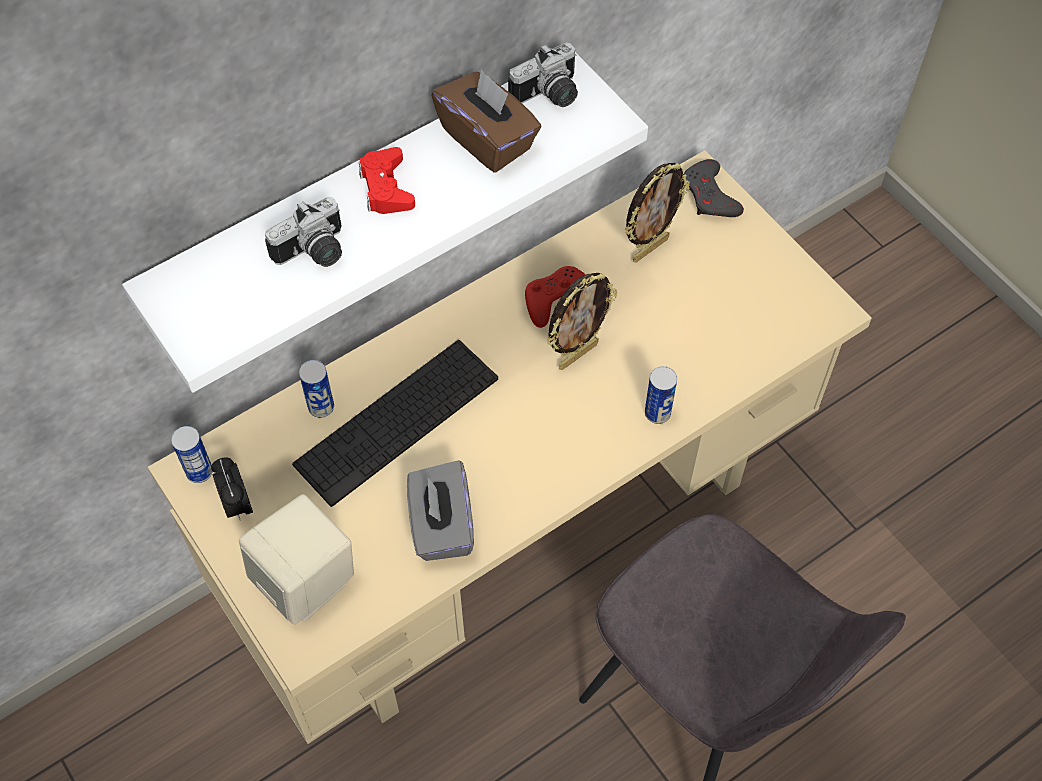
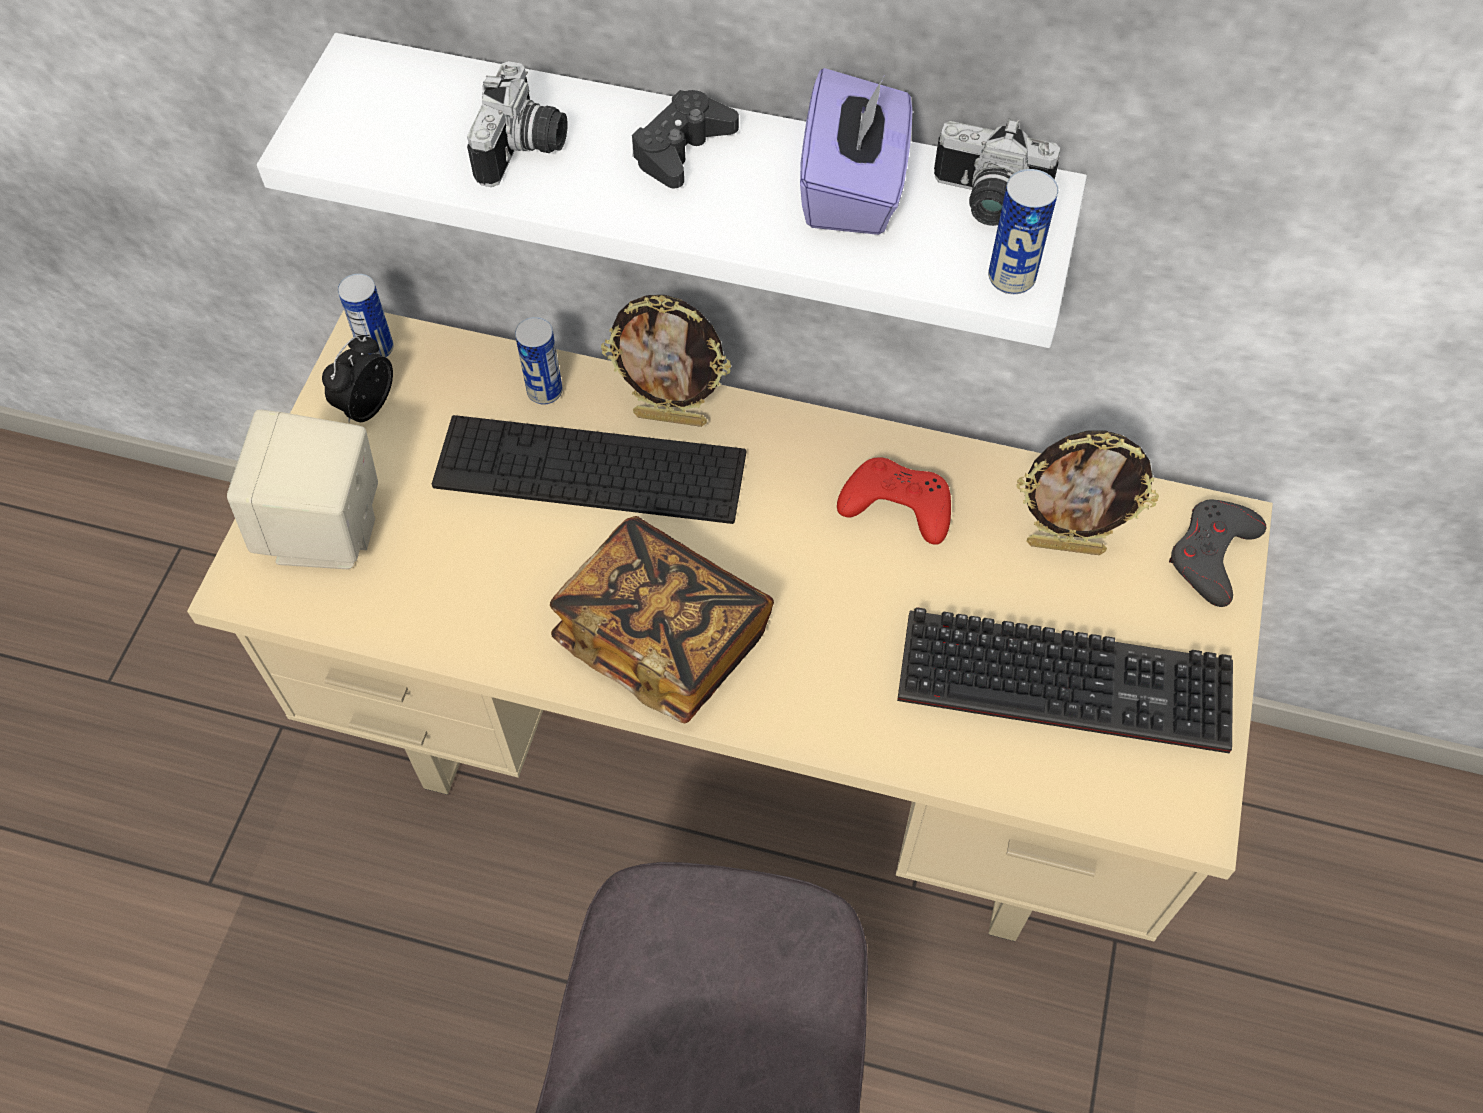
camera: 50 degrees right, 0 degrees up
(314, 253) = (526, 150): camera -> camera turned 90 degrees counterclockwise
(386, 188) = (682, 148): red game controller -> black game controller
(441, 526) = (496, 605): grey tissue box -> none
(488, 139) = (853, 189): brown tissue box -> purple tissue box
(537, 460) = (663, 638): none -> book
(577, 354) = (842, 577): picture frame -> picture frame (671, 417)
(657, 413) = (844, 718): can -> can (1011, 277)
(721, 303) = (1070, 678): none -> keyboard

